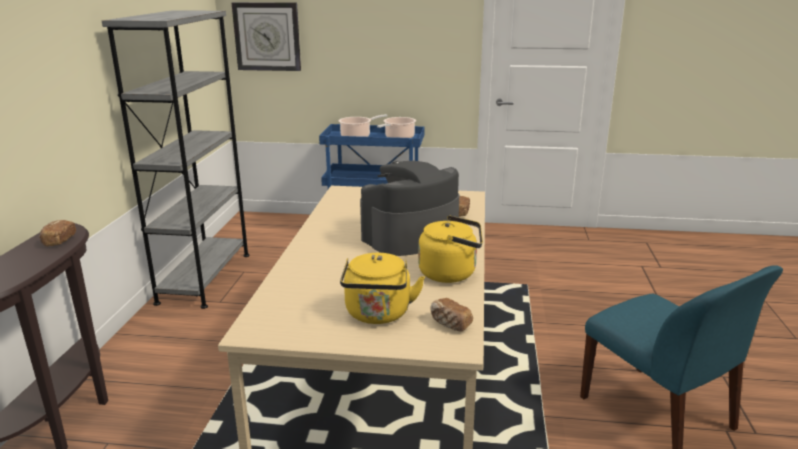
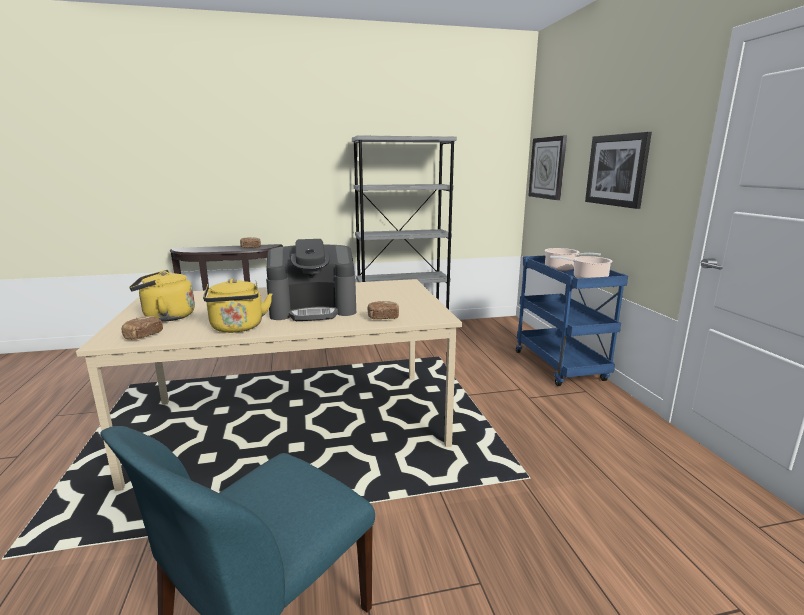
camera: 70 degrees right, 5 degrees down
(385, 38) = (617, 170): none -> picture
(410, 236) = (314, 309): coffee machine -> coffee machine turned 135 degrees clockwise

